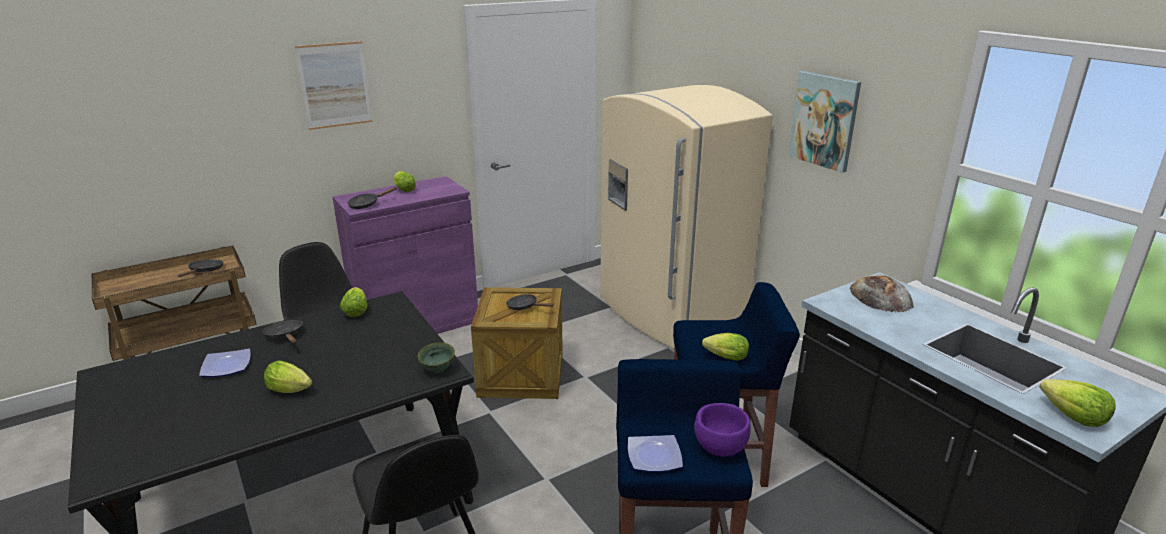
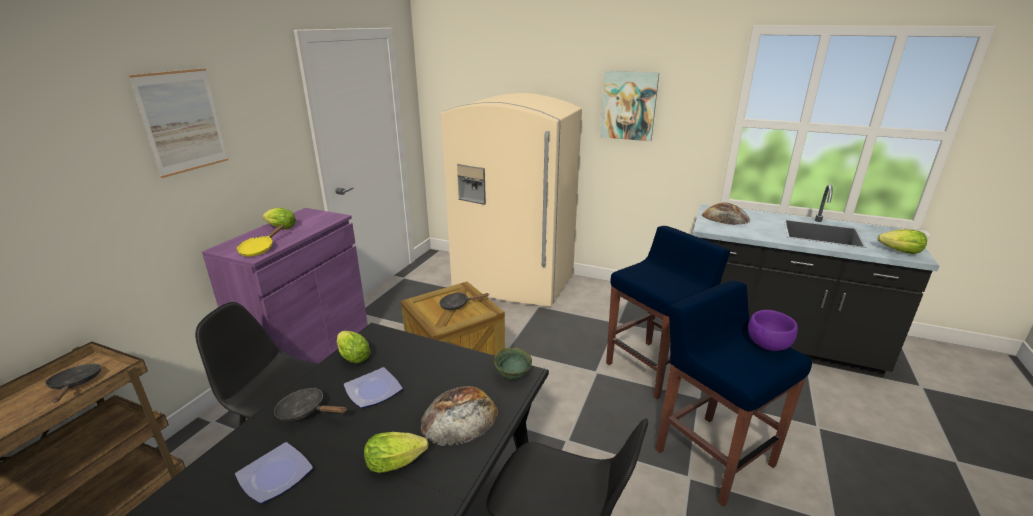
camera: 35 degrees left, 0 degrees up
(364, 380) = (459, 416): none -> bread
(366, 204) = (259, 249): black frying pan -> yellow frying pan
(653, 457) = (746, 370): plate -> plate (373, 391)
(723, 357) = (679, 286): lettuce -> none

